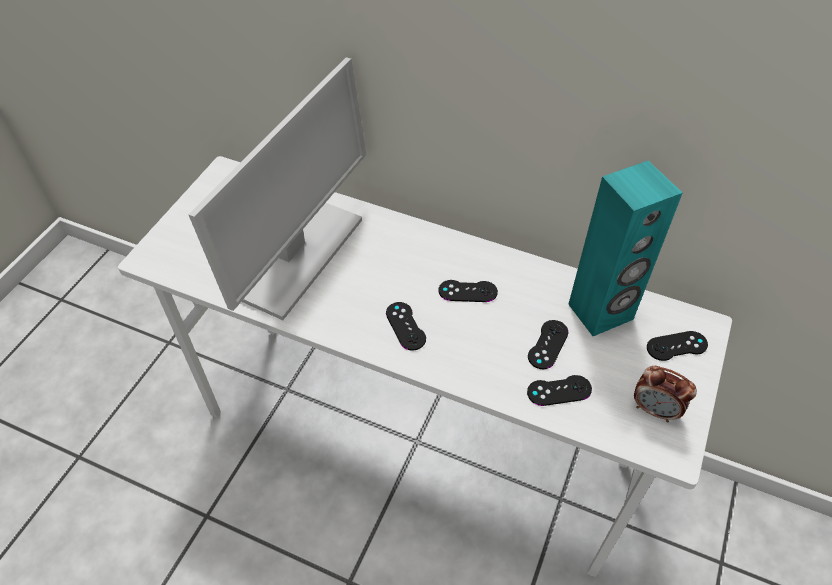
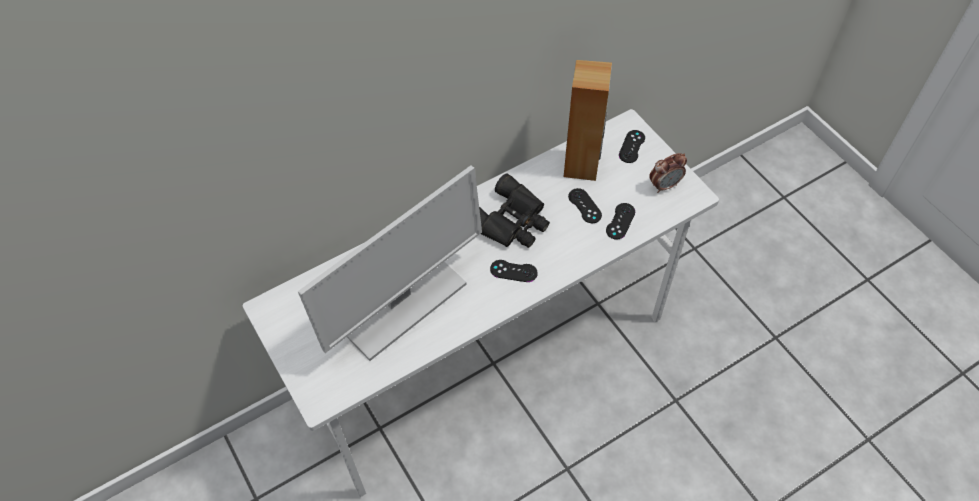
camera: 55 degrees left, 5 degrees up
(295, 256) = (399, 304): monitor -> monitor turned 75 degrees clockwise
(467, 291) = (512, 221): black game controller -> black binoculars
(601, 312) = (582, 165): turquoise speaker -> brown speaker

